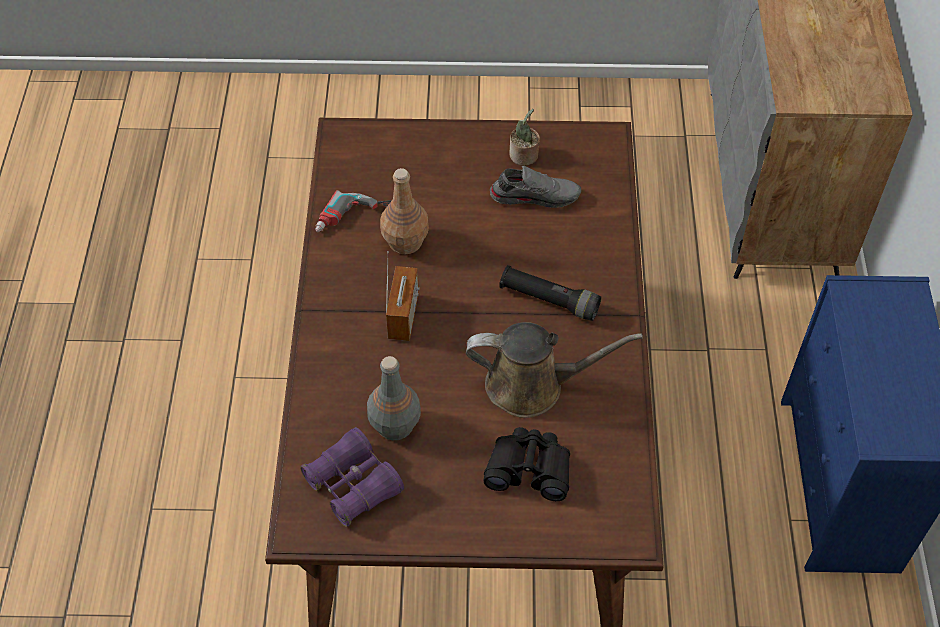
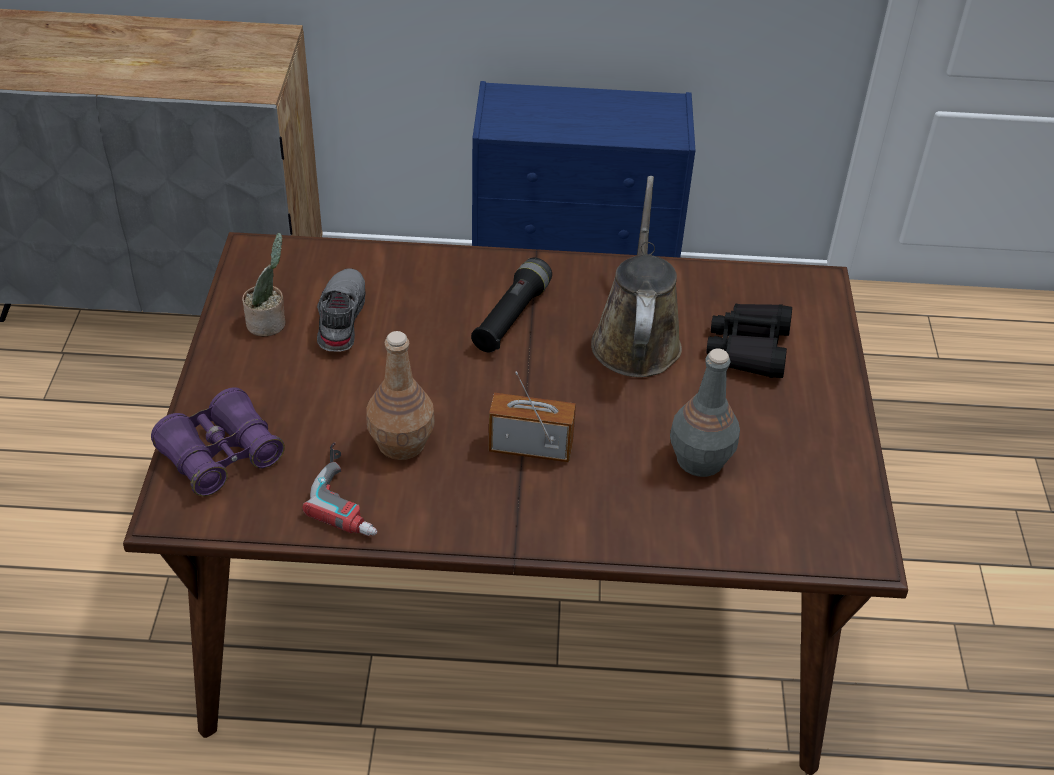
camera: 90 degrees left, 10 degrees down
(353, 485) = (791, 500): purple binoculars -> purple binoculars (221, 456)

